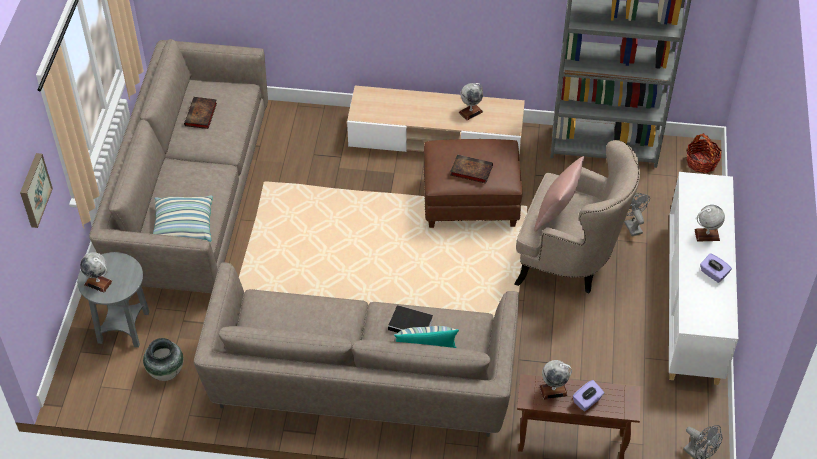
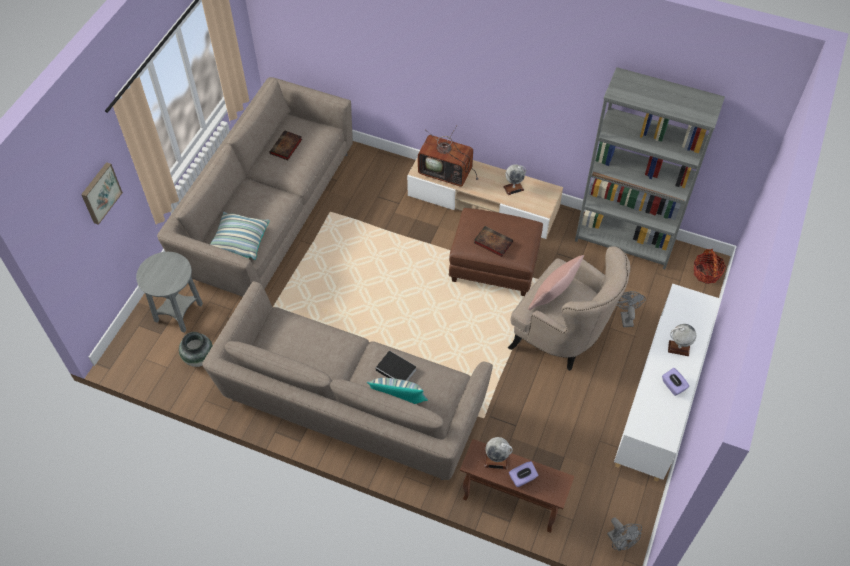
camera: 15 degrees right, 5 degrees up
(98, 282) = (153, 276): globe -> none
(391, 109) = (447, 172): none -> television

